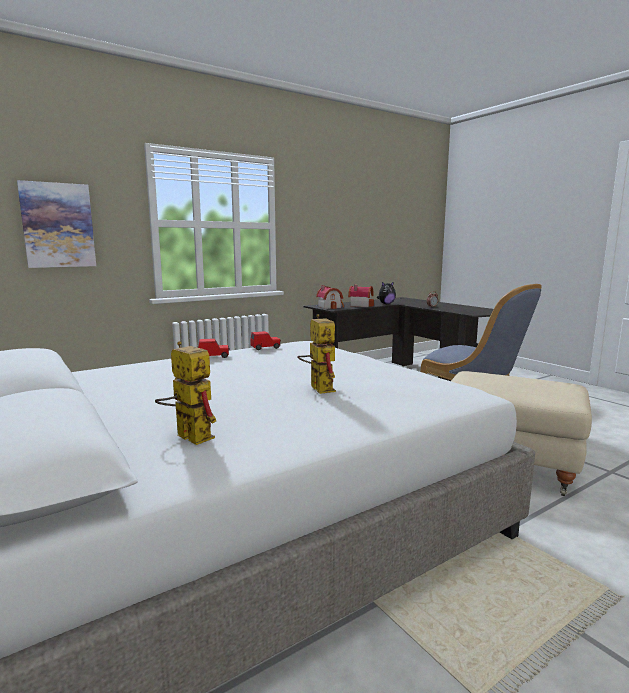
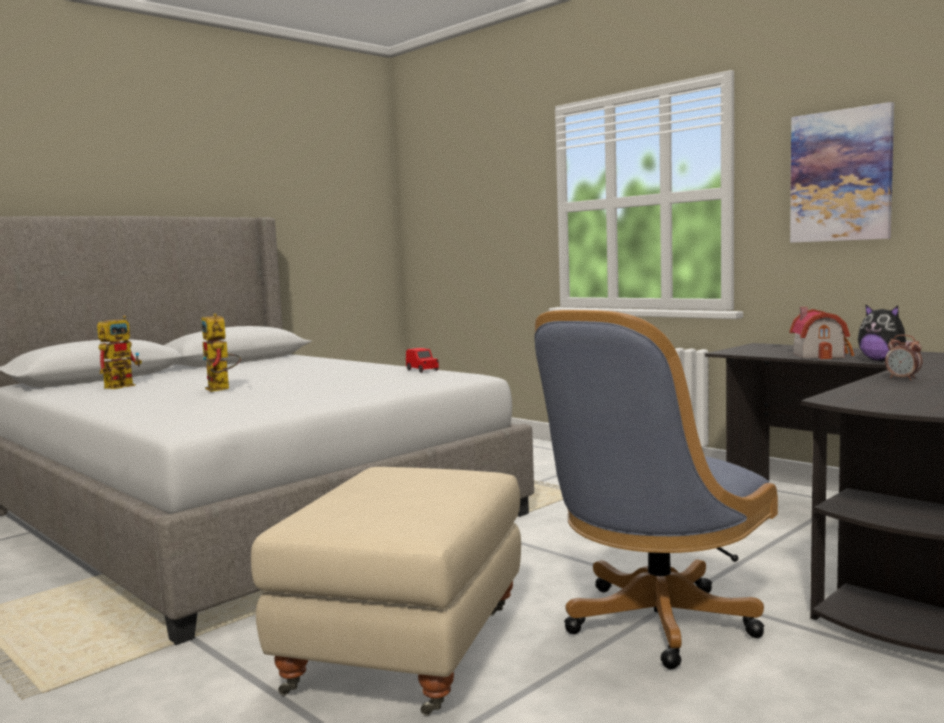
camera: 80 degrees right, 5 degrees down
(58, 225) = (482, 220): picture -> picture (841, 176)
(214, 356) = (369, 366): red toy car -> none
(317, 387) = (222, 389): toy robot -> toy robot turned 90 degrees clockwise
(330, 307) = (760, 349): toy house -> none

